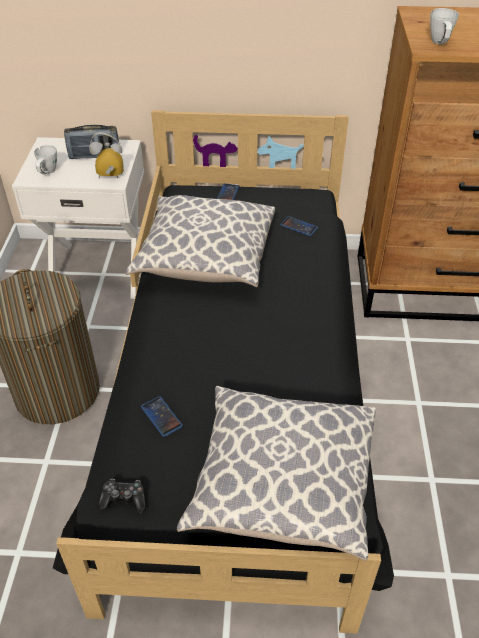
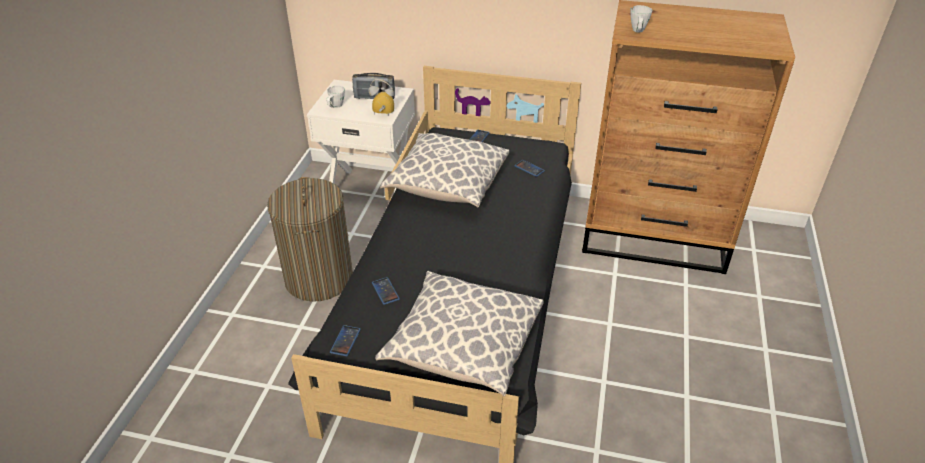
camera: 10 degrees right, 5 degrees down
(124, 499) = (345, 341): game controller -> phone

